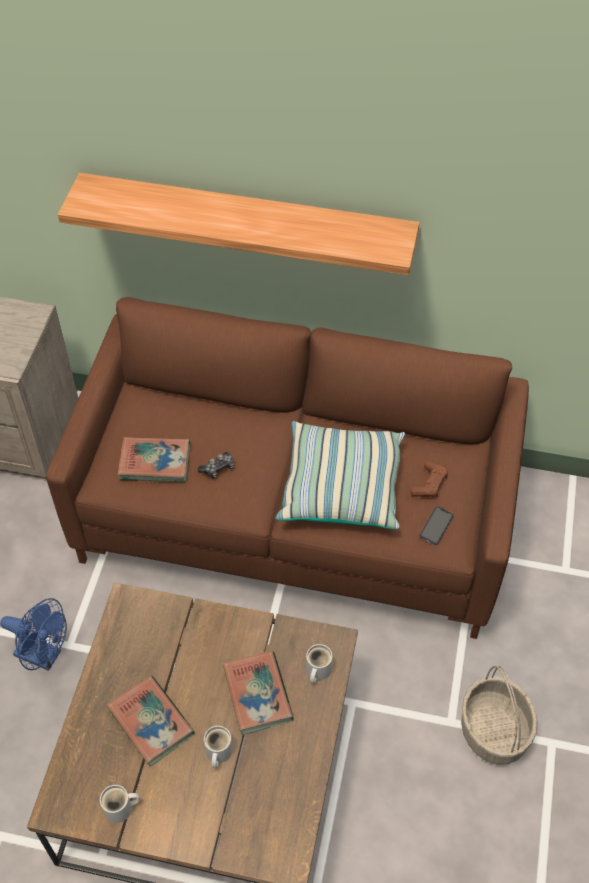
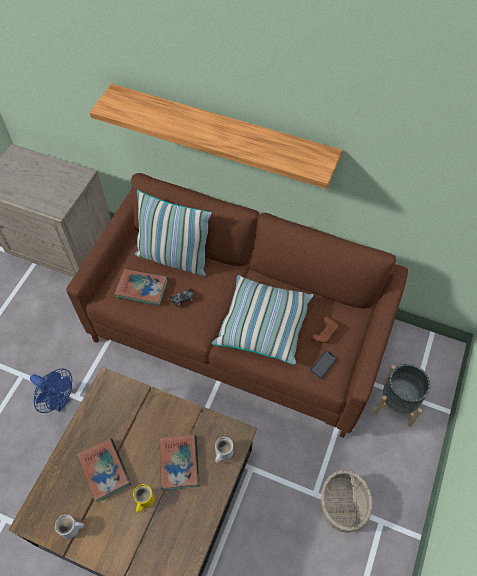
camera: 10 degrees right, 5 degrees up
(191, 414) = (173, 258): none -> pillow
(217, 753) = (143, 500): white mug -> yellow mug
(542, 580) = (396, 403): none -> grey planter

